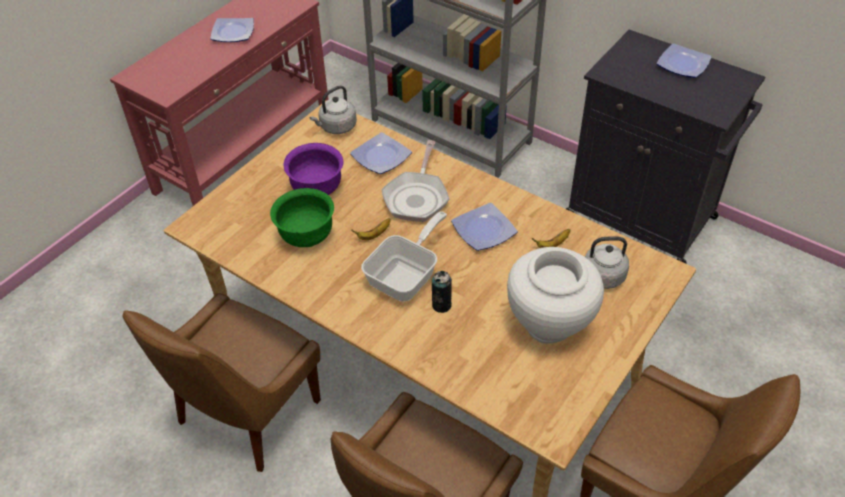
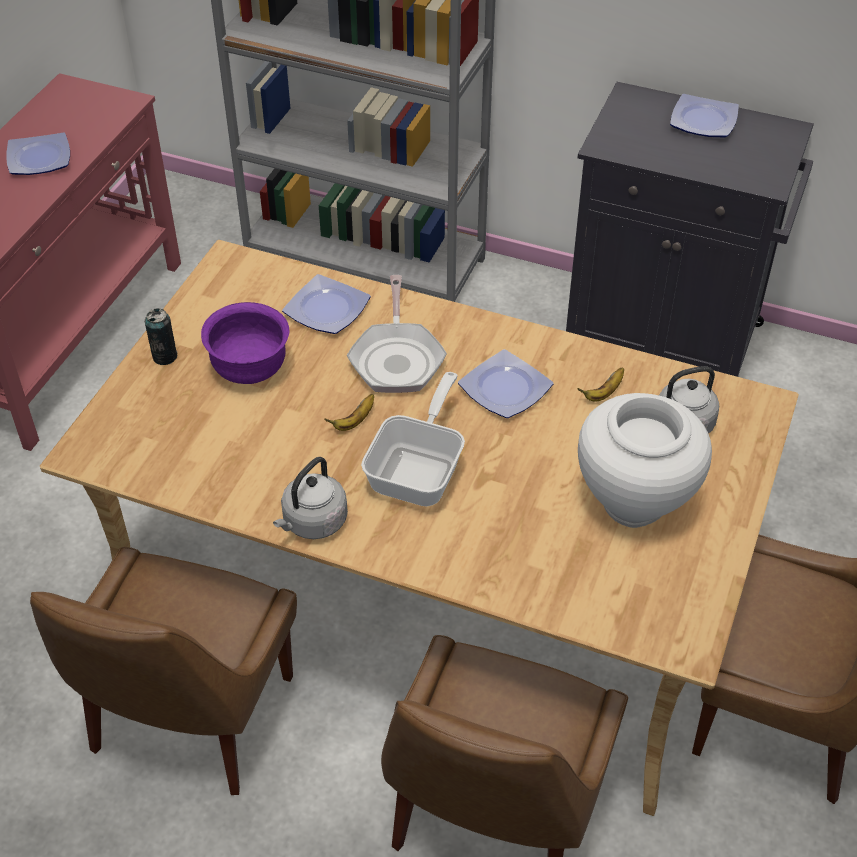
camera: 15 degrees left, 0 degrees up
(306, 236) = (258, 440): green bowl -> none
(336, 127) = (247, 277): grey kettle -> grey kettle (312, 523)
(441, 305) = (481, 502): can -> can (164, 356)

